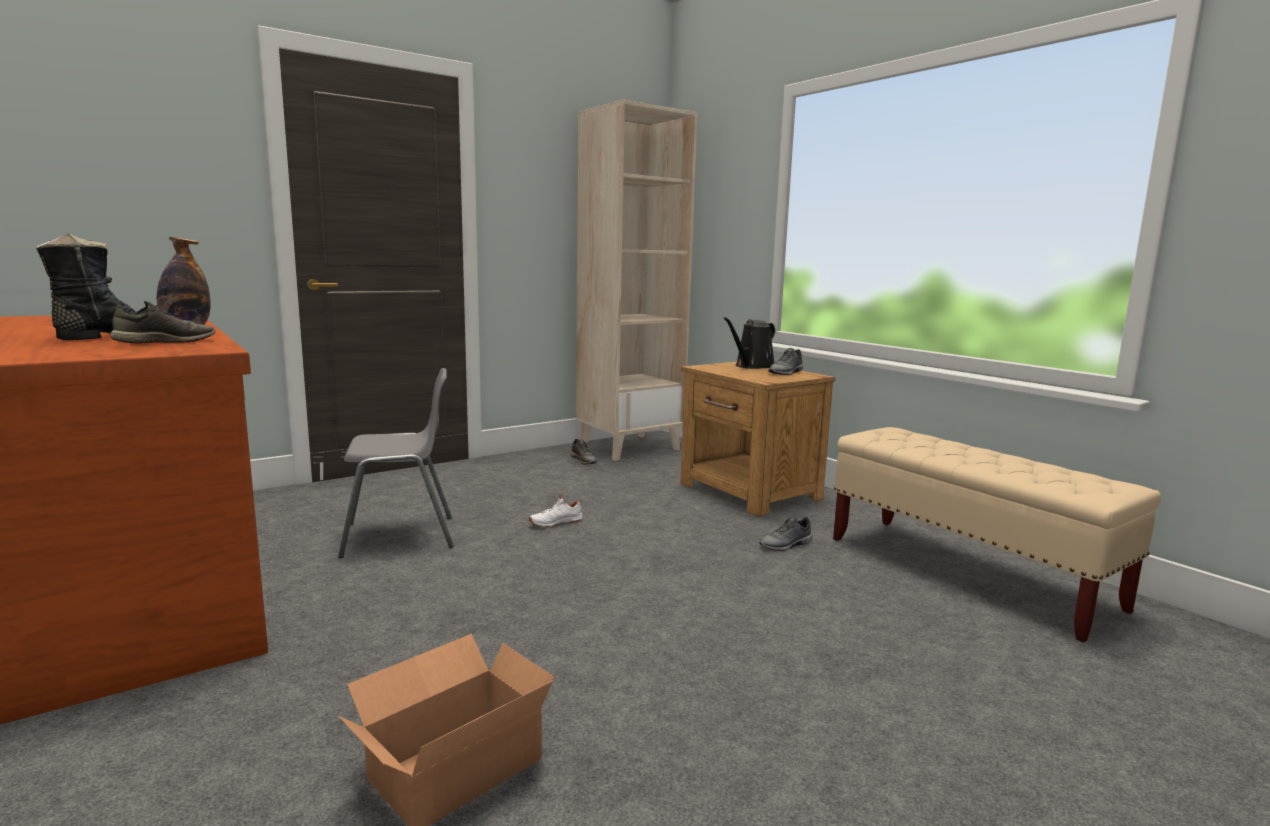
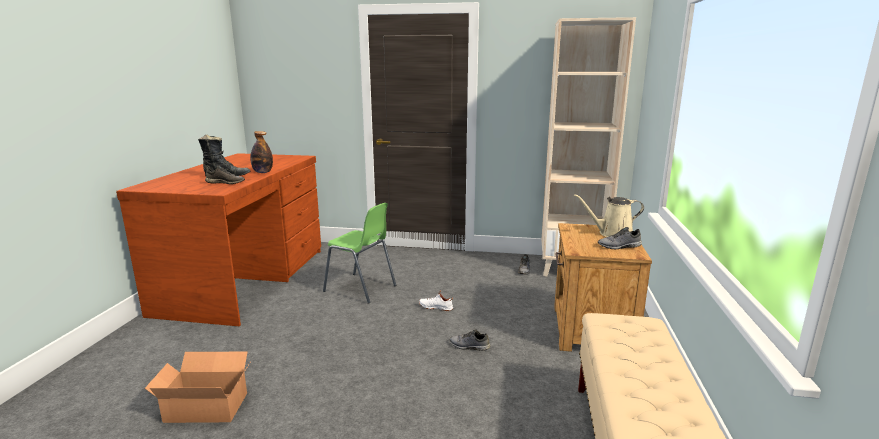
camera: 45 degrees right, 5 degrees up
(400, 536) = (361, 288): grey chair -> green chair
(752, 366) = (612, 234): black watering can -> beige watering can
(786, 545) = (537, 378): grey shoe -> grey shoe (469, 346)

